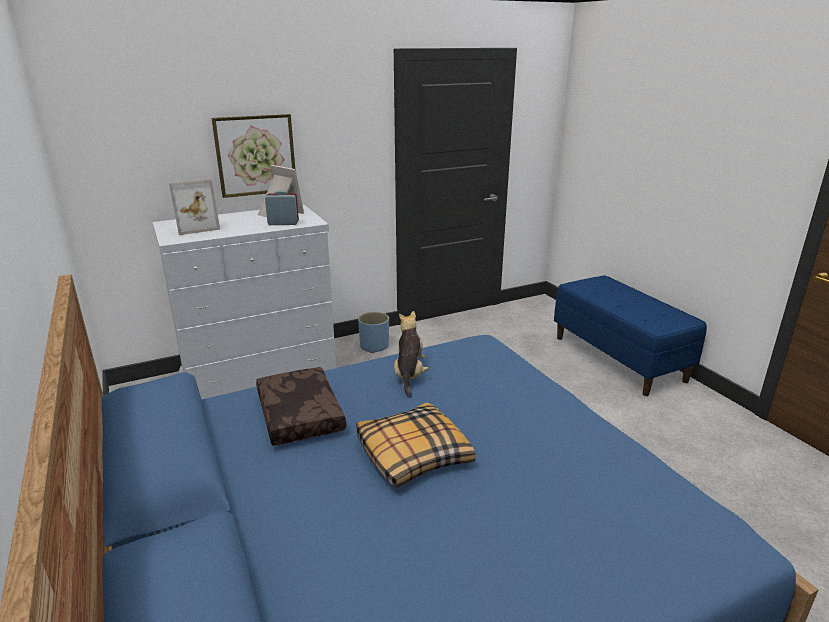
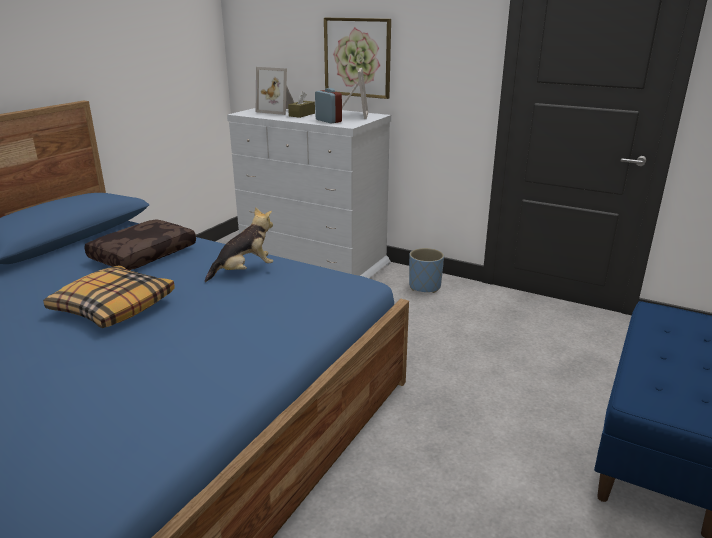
camera: 55 degrees right, 0 degrees up
(235, 224) = (302, 114): none -> brown tissue box

